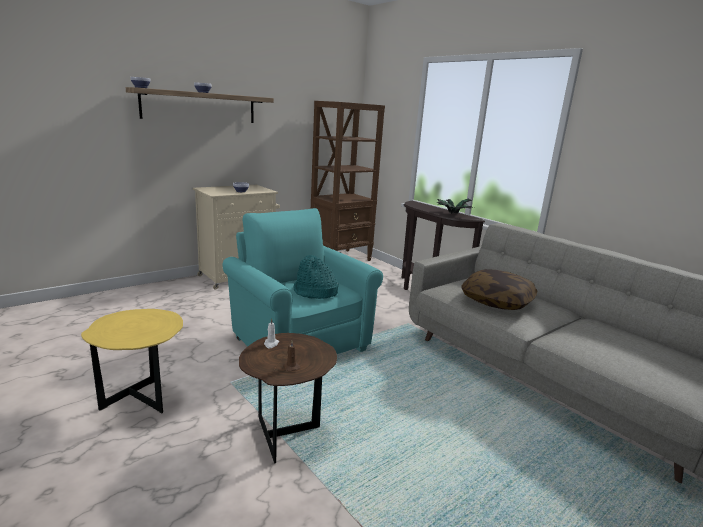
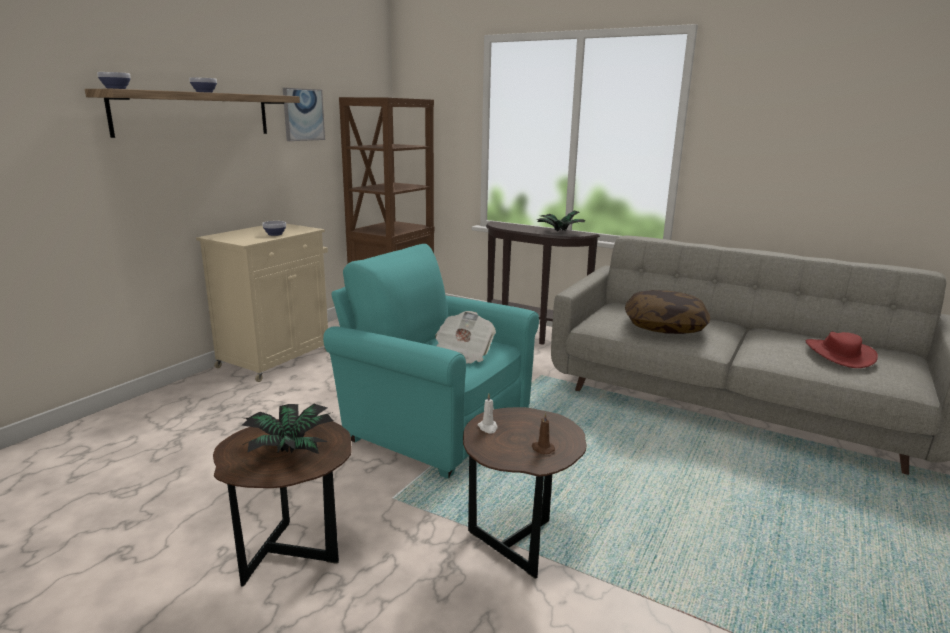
camera: 20 degrees left, 0 degrees up
(137, 328) = (290, 449): none -> potted plant
(142, 401) = (294, 555): yellow side table -> brown side table
(284, 111) = (303, 114): none -> picture
(314, 292) = (463, 354): turquoise hat -> newspaper
(638, 354) = (839, 354): none -> red hat

